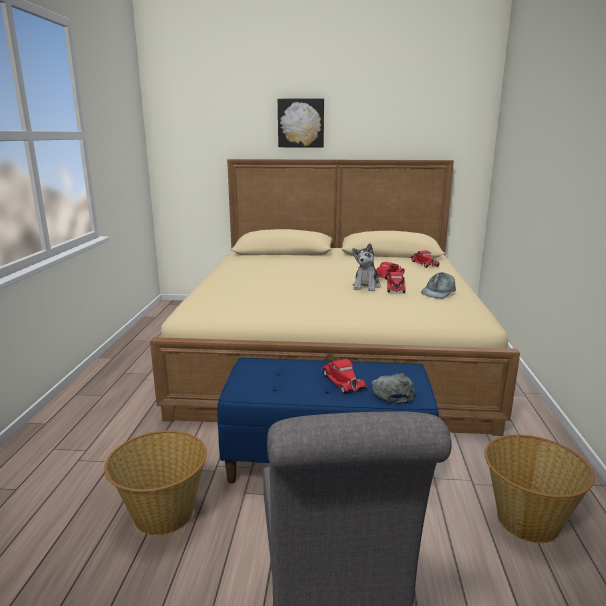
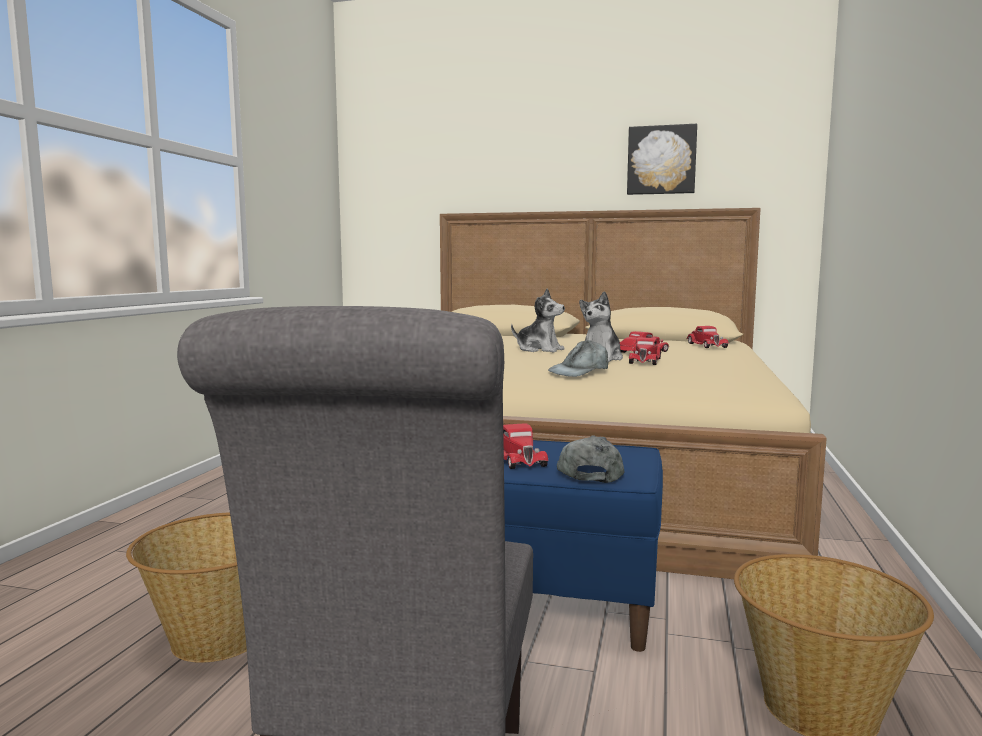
camera: 10 degrees right, 10 degrees down
(301, 123) = (540, 164): picture -> picture (661, 160)
(319, 275) = (539, 350): none -> plush toy
(438, 292) = (710, 366): grey cap -> grey cap (580, 371)

